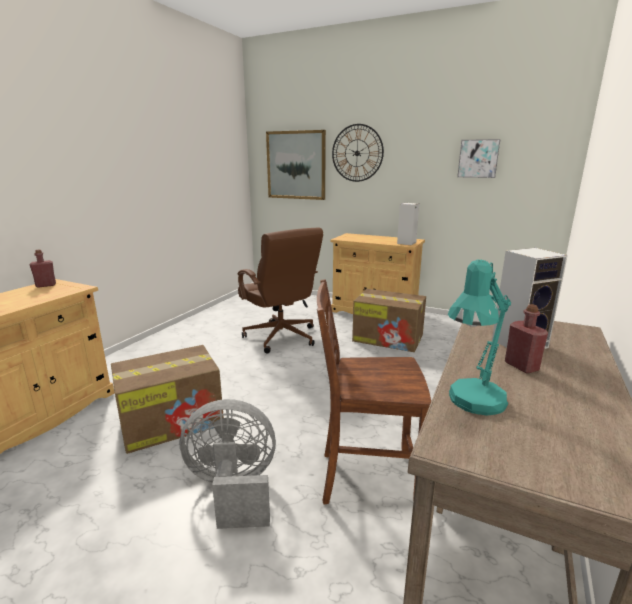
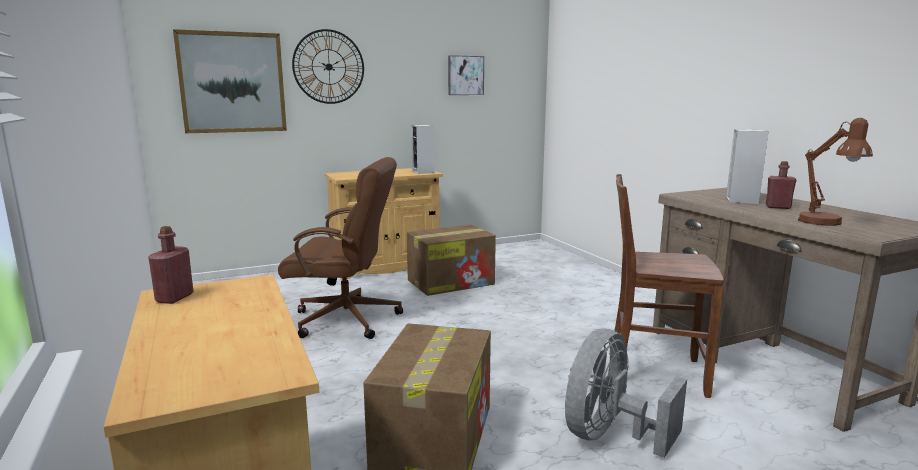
camera: 50 degrees left, 5 degrees down
(365, 479) = (653, 372): brown chair -> brown chair turned 60 degrees clockwise
(472, 404) = (825, 223): turquoise table lamp -> brown table lamp

